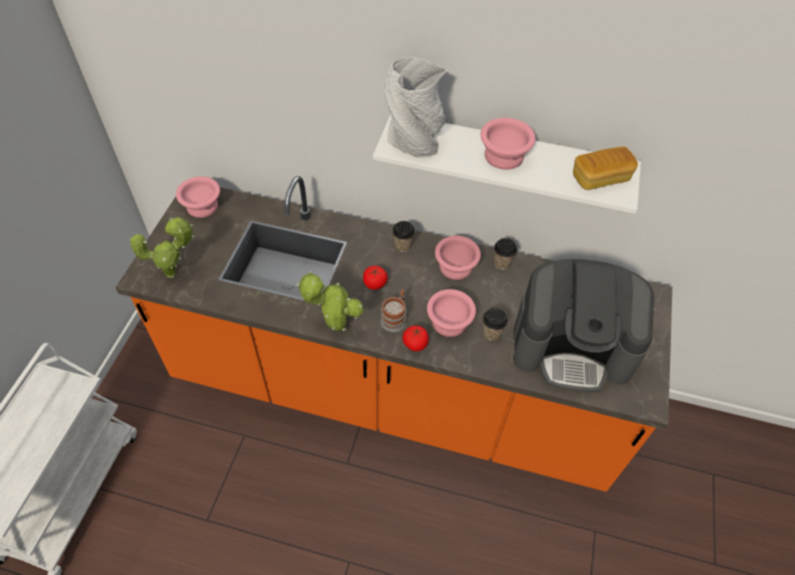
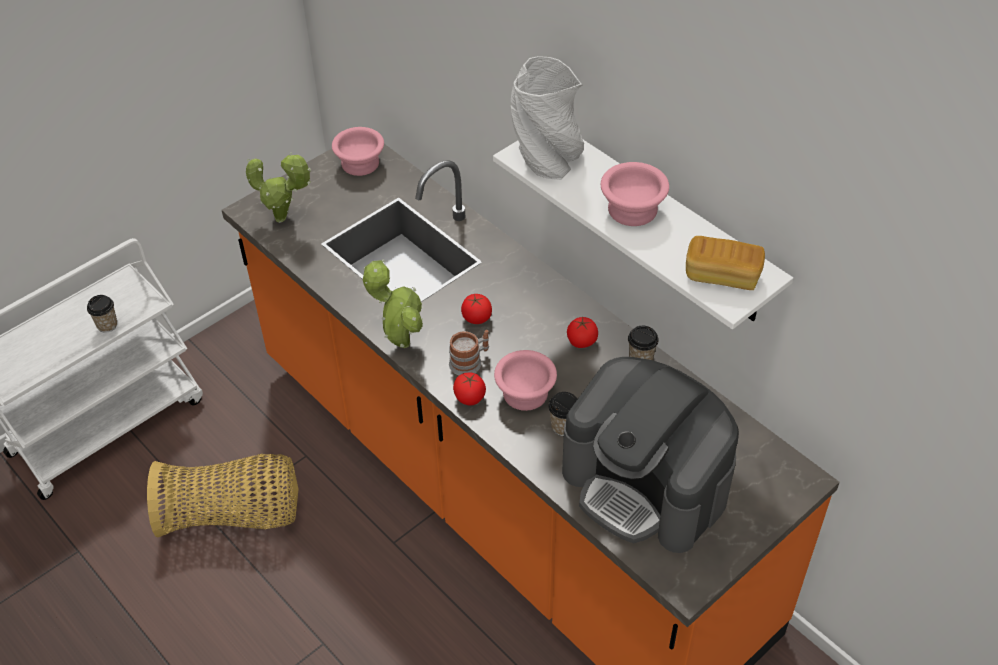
camera: 35 degrees right, 5 degrees down
(220, 507) = (233, 515): none -> basket
(403, 246) = (540, 292): cup -> cup (107, 325)
(456, 268) = (581, 341): pink bowl -> tomato

